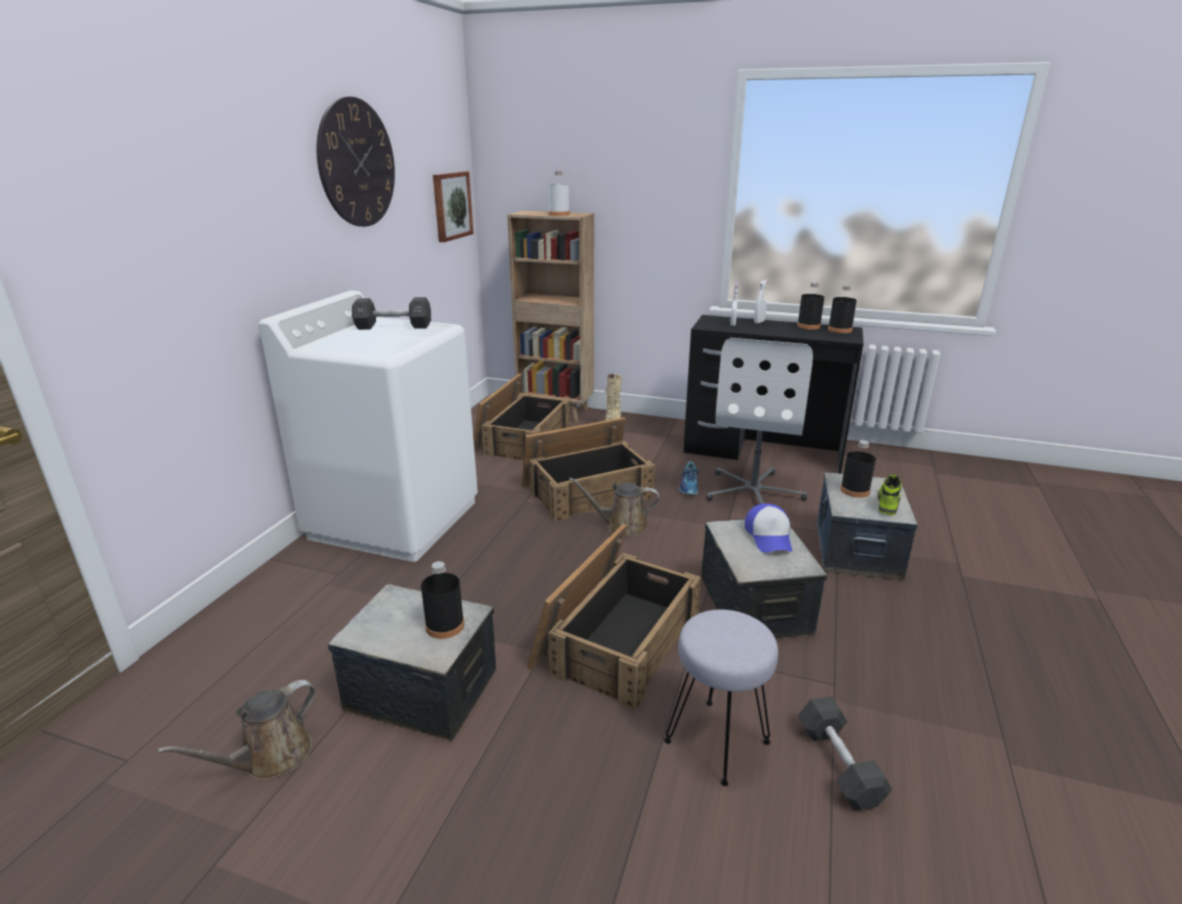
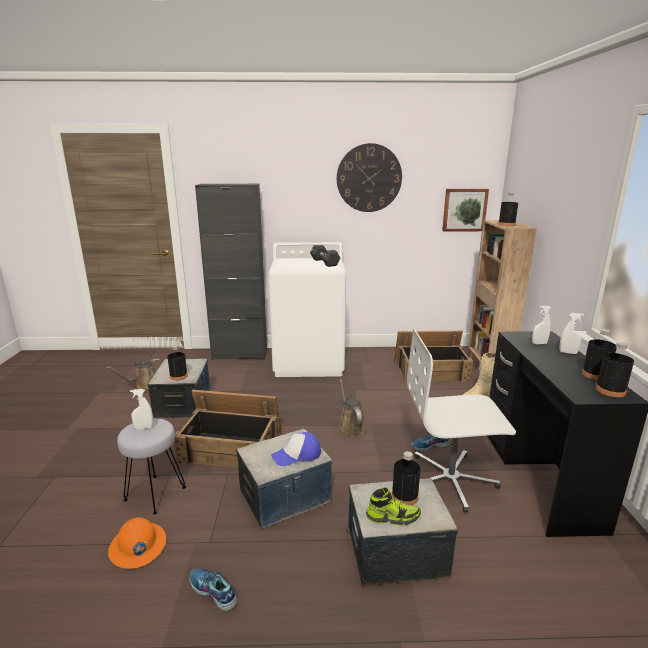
camera: 70 degrees right, 5 degrees down
(269, 589) = (240, 354): none -> black cabinet
(270, 758) = (144, 386): brown watering can -> brown watering can turned 60 degrees counterclockwise
(559, 214) = (506, 225): white bottle -> black bottle
(587, 490) = (385, 406): crate -> none
(722, 637) = (144, 428): none -> white spray bottle
(839, 764) = (137, 546): black dumbbell -> orange hard hat
(919, 688) = (213, 592): none -> shoe

